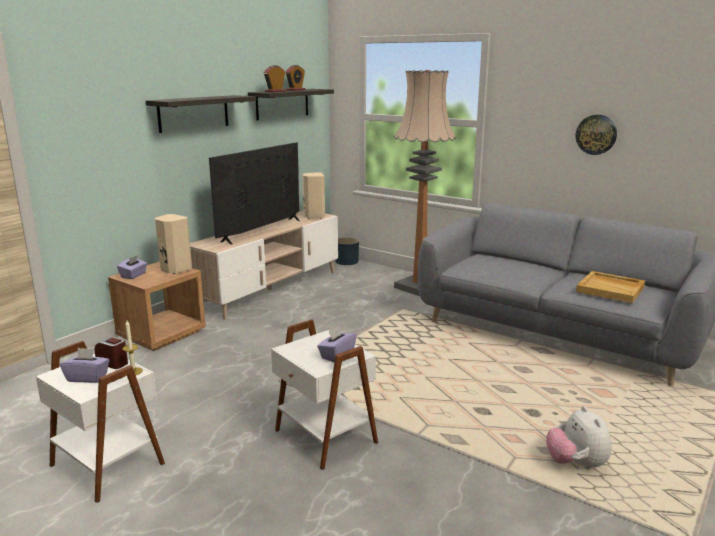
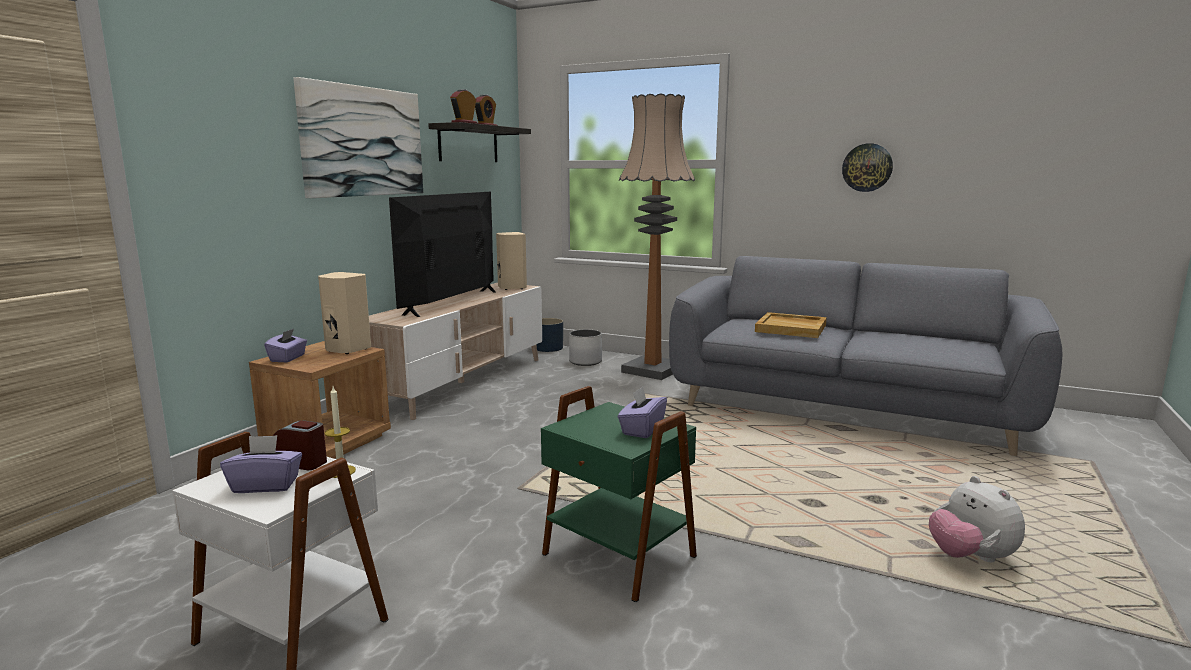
camera: 10 degrees left, 5 degrees down
(193, 113) = (363, 141): shelf -> picture
(324, 437) = (617, 556): white side table -> green side table
(370, 276) = (585, 361): none -> white planter
(611, 289) = (924, 342): beige tray -> beige tray (791, 328)

